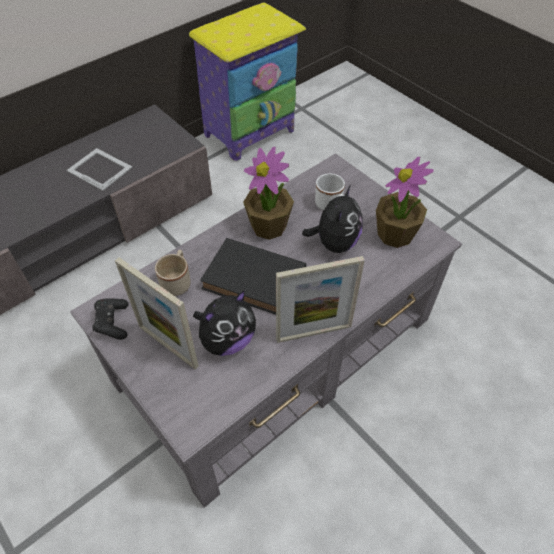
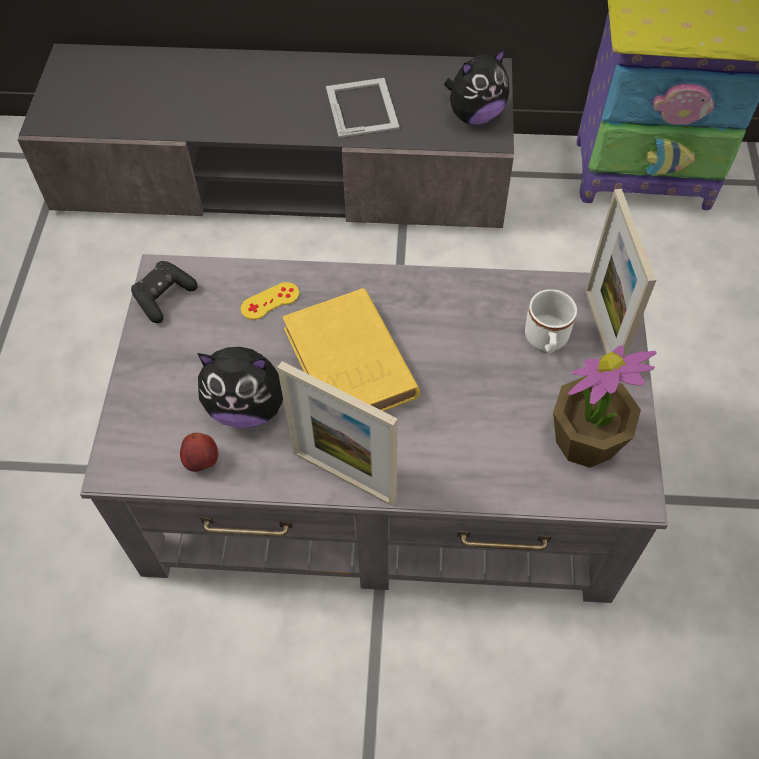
camera: 45 degrees right, 5 degrees up
(168, 346) = (187, 365): picture frame -> picture frame (601, 331)
(177, 281) = (270, 301): beige mug -> yellow game controller
(234, 385) = (202, 461): none -> apple
(257, 280) = (351, 366): black book -> yellow book
(269, 226) = (439, 311): potted plant -> none
(334, 243) = (493, 392): plush toy -> plush toy (475, 115)

